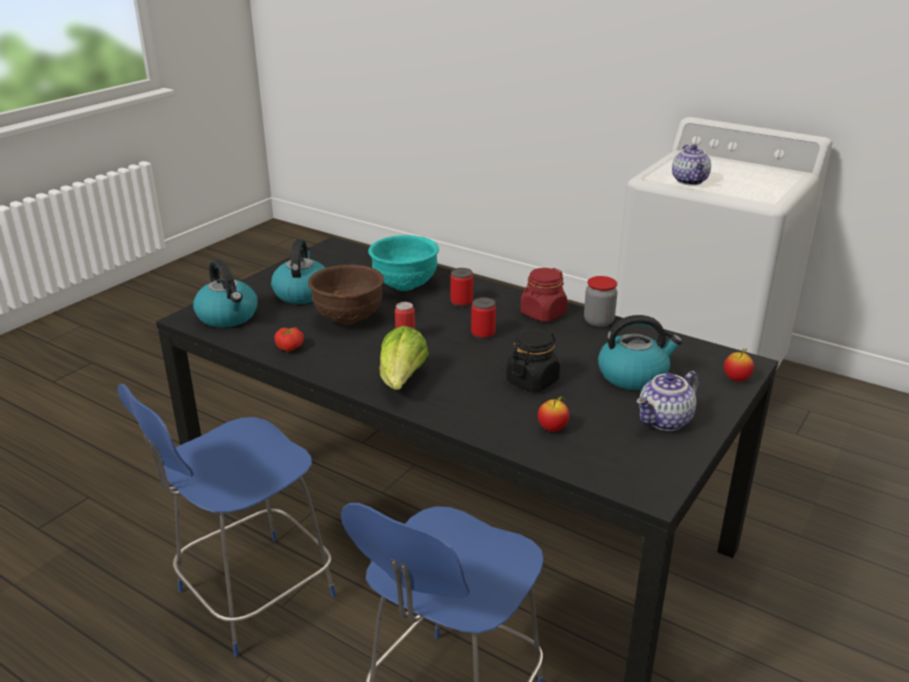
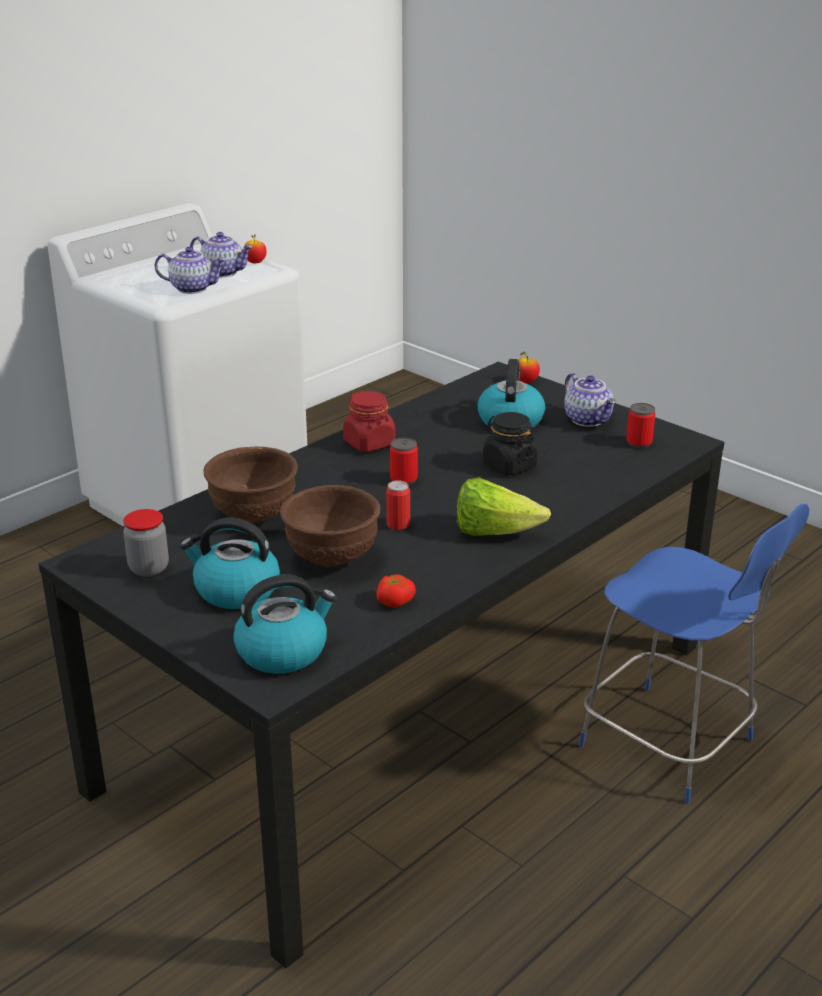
camera: 80 degrees left, 0 degrees up
(251, 596) = (500, 893): blue chair -> none
(404, 285) = (253, 516): turquoise bowl -> brown bowl
(461, 302) = (319, 484): can -> can (639, 443)
(552, 428) = (595, 467): apple -> apple (255, 262)
(598, 321) = (398, 419): jar -> jar (149, 568)
(739, 186) = (223, 272): none -> teapot

